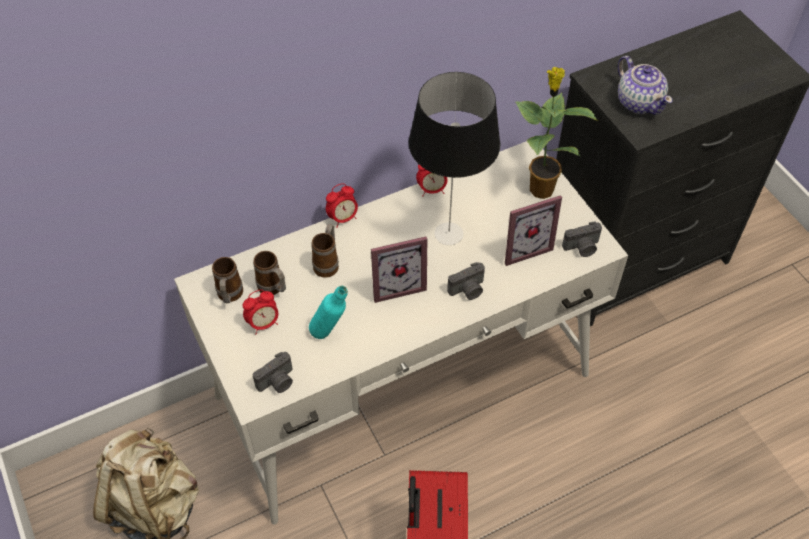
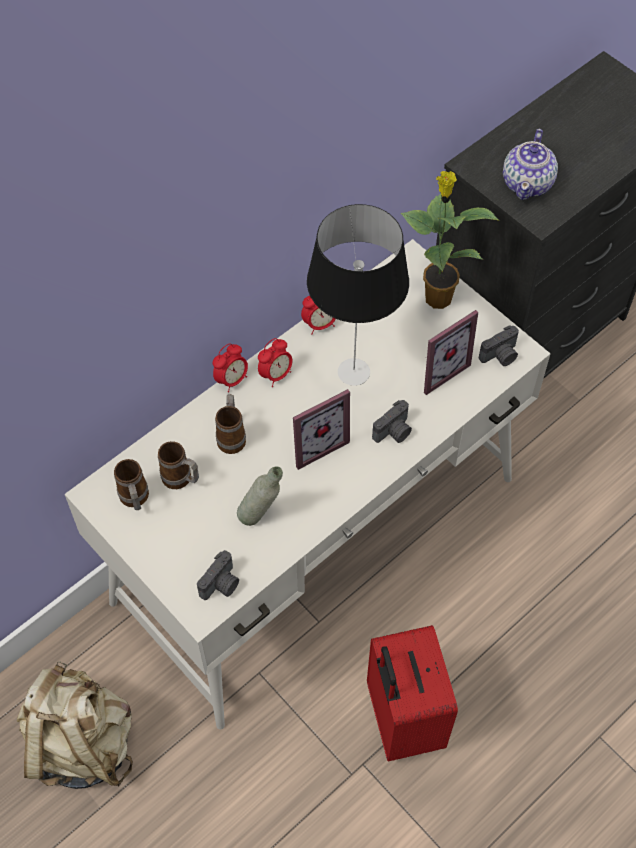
camera: 15 degrees left, 5 degrees up
(263, 323) = (184, 522): alarm clock -> alarm clock (276, 375)
(330, 333) = (261, 516): turquoise bottle -> grey bottle
(639, 102) = (528, 183): teapot -> teapot turned 60 degrees clockwise

